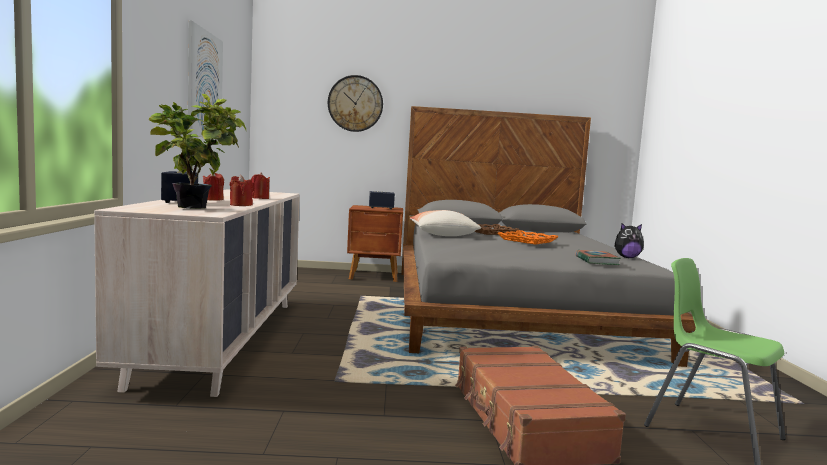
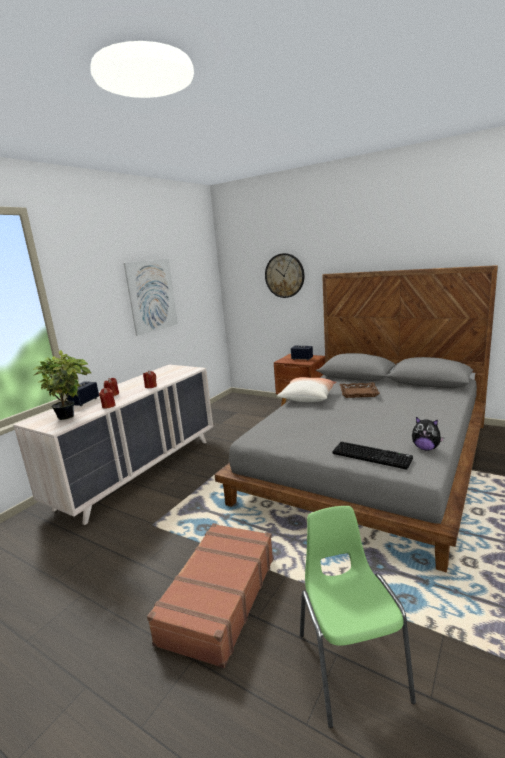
camera: 35 degrees right, 10 degrees up
(527, 241) = (364, 412): orange tray -> none
(596, 261) = (372, 456): book -> keyboard

